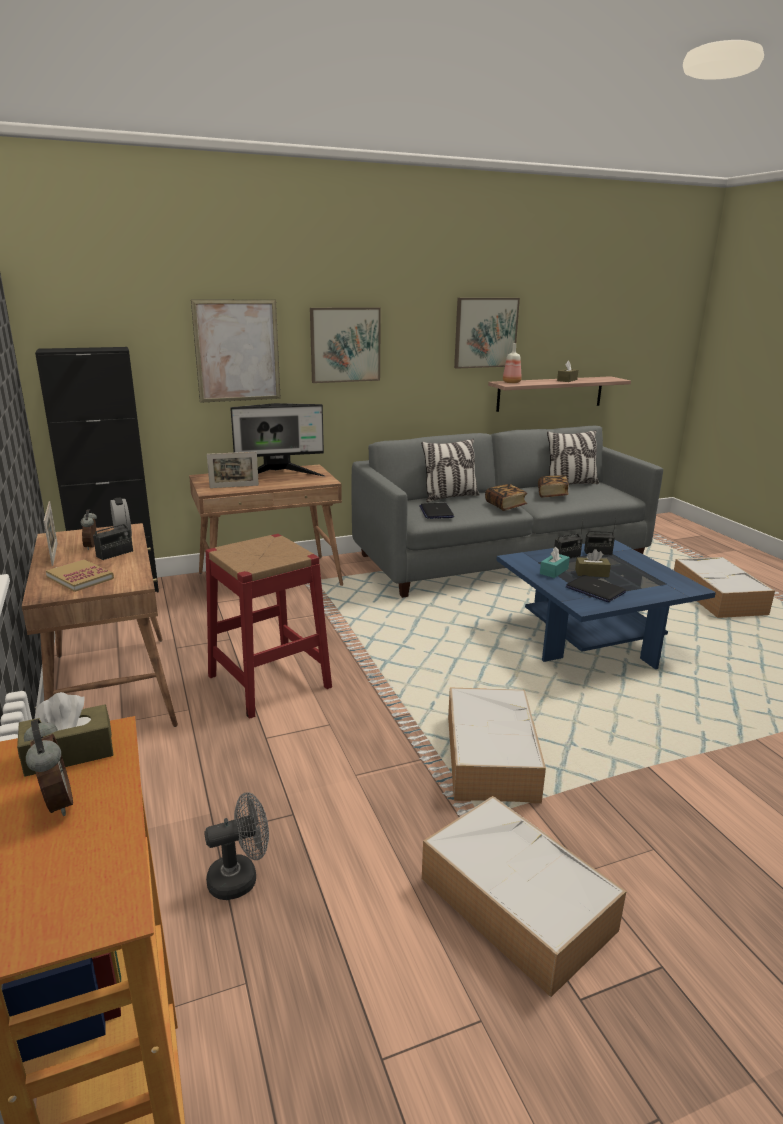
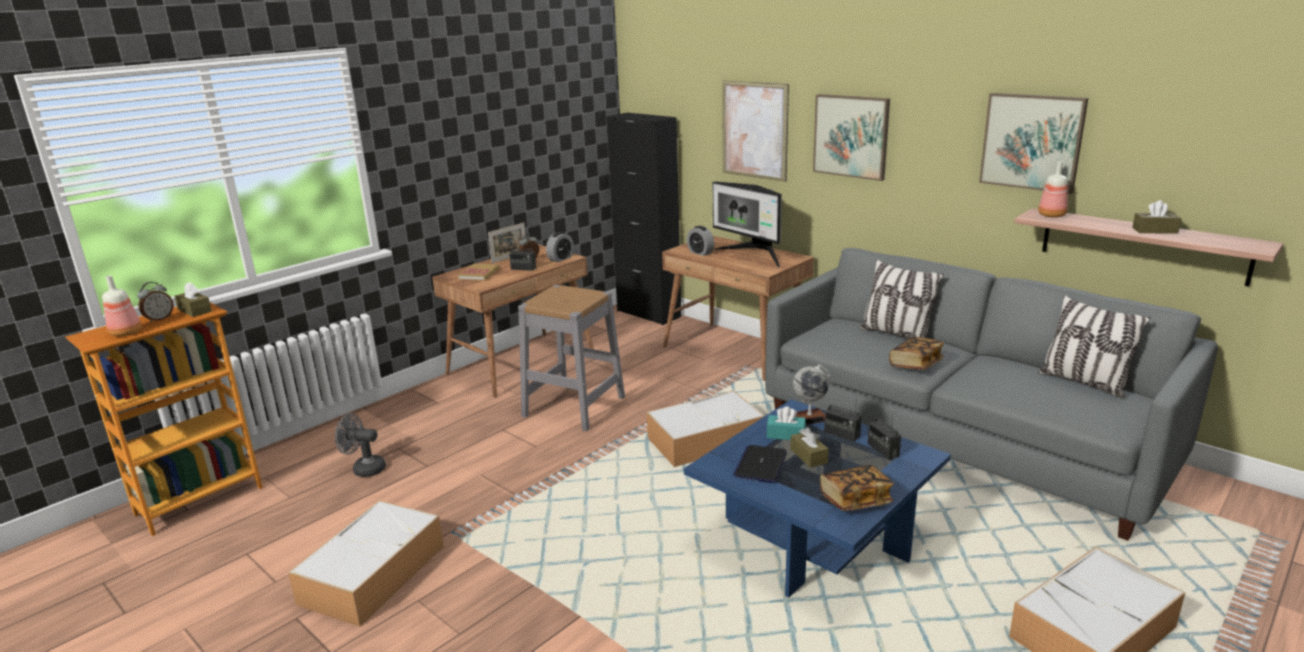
camera: 65 degrees right, 0 degrees up
(89, 854) = (126, 332): none -> bottle
(234, 486) = (700, 252): picture frame -> alarm clock
(240, 878) = (364, 469): grey fan -> grey fan turned 150 degrees clockwise
(269, 681) = (574, 406): red stool -> grey stool
(436, 512) = (834, 339): laptop -> none
(490, 756) = (540, 524): storage box -> storage box (706, 440)
(533, 558) = (809, 418): none -> globe
(552, 495) = (1008, 379): book -> book (855, 500)

